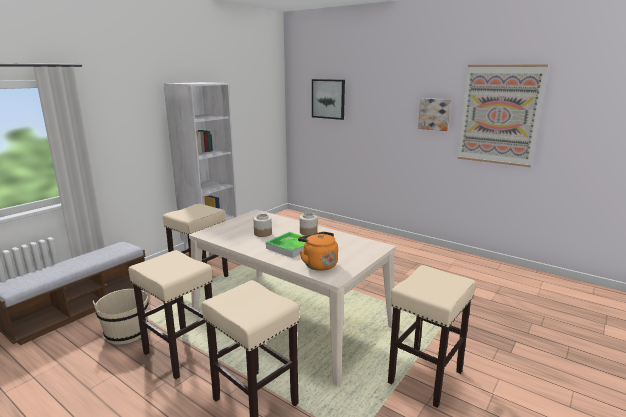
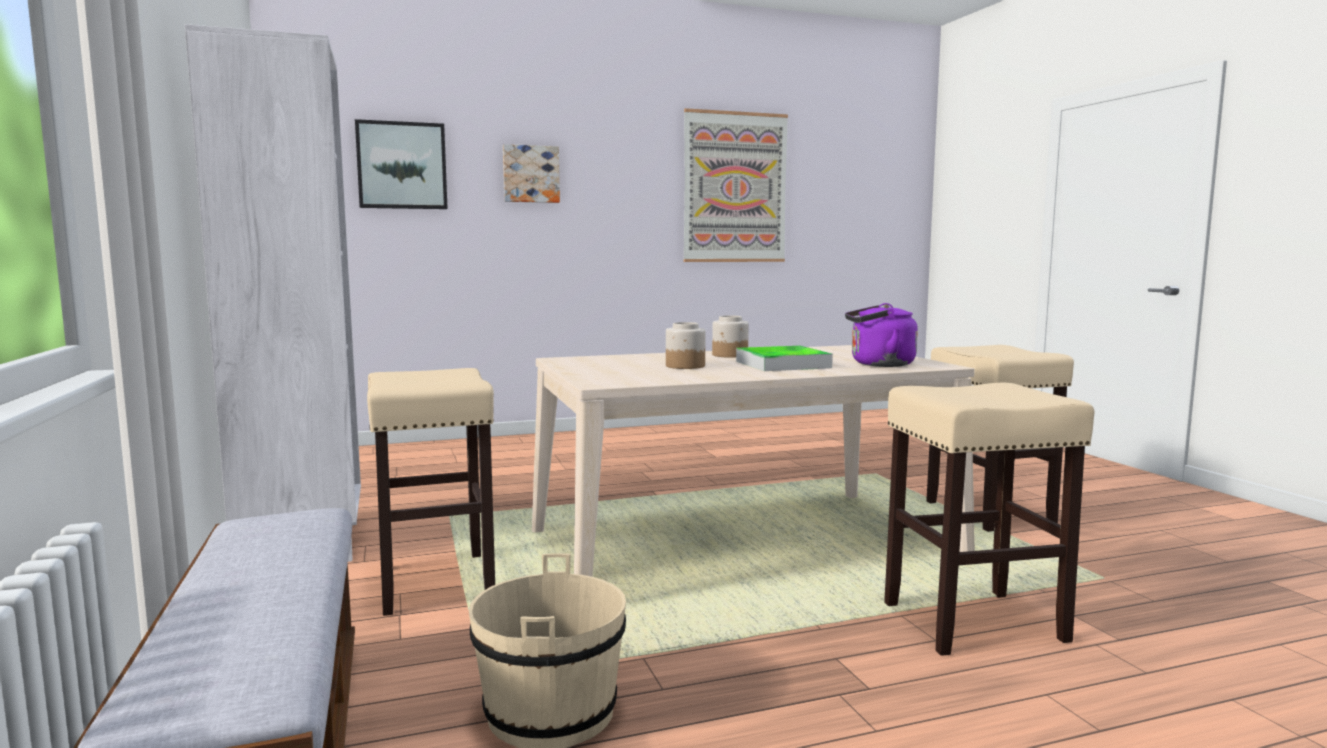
camera: 55 degrees left, 10 degrees down
(179, 353) = (741, 660): beige stool -> none
(318, 264) = (878, 364): orange kettle -> purple kettle
(434, 114) = (637, 190): picture -> picture (531, 174)

